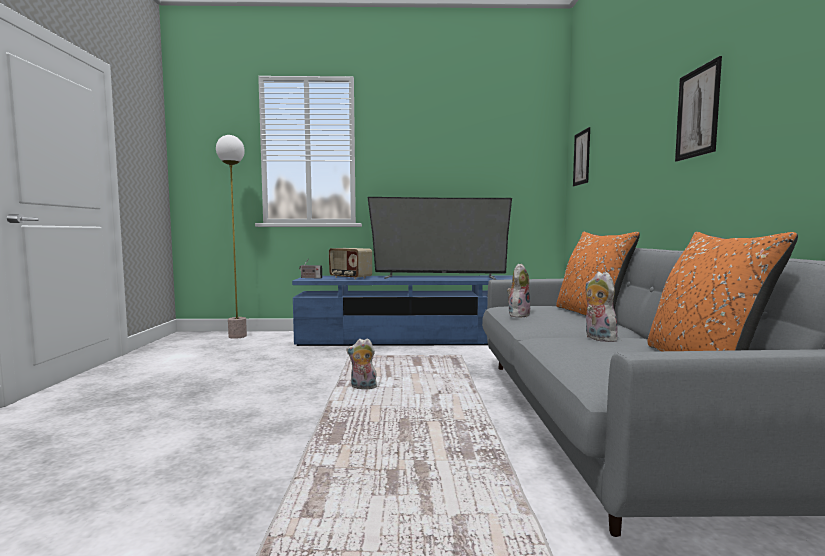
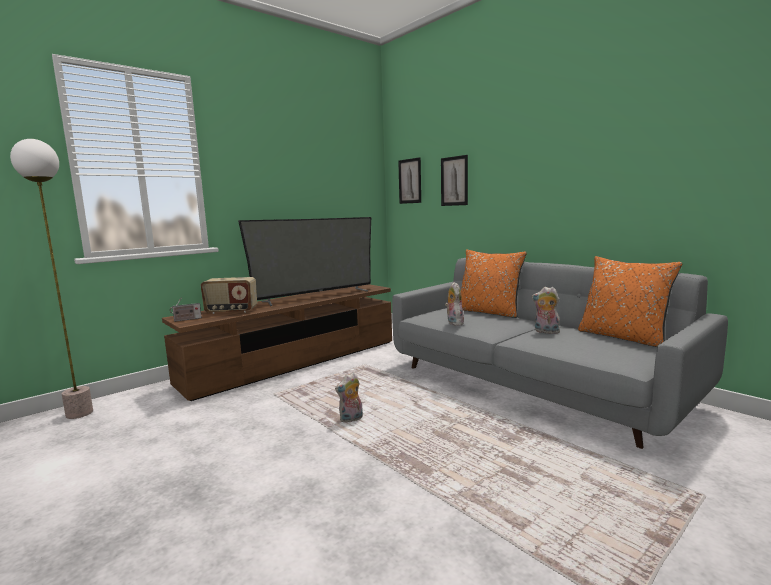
camera: 40 degrees left, 5 degrees up
(410, 340) = (295, 361): blue tv stand -> brown tv stand
(698, 112) = (549, 170): picture -> picture (454, 181)

